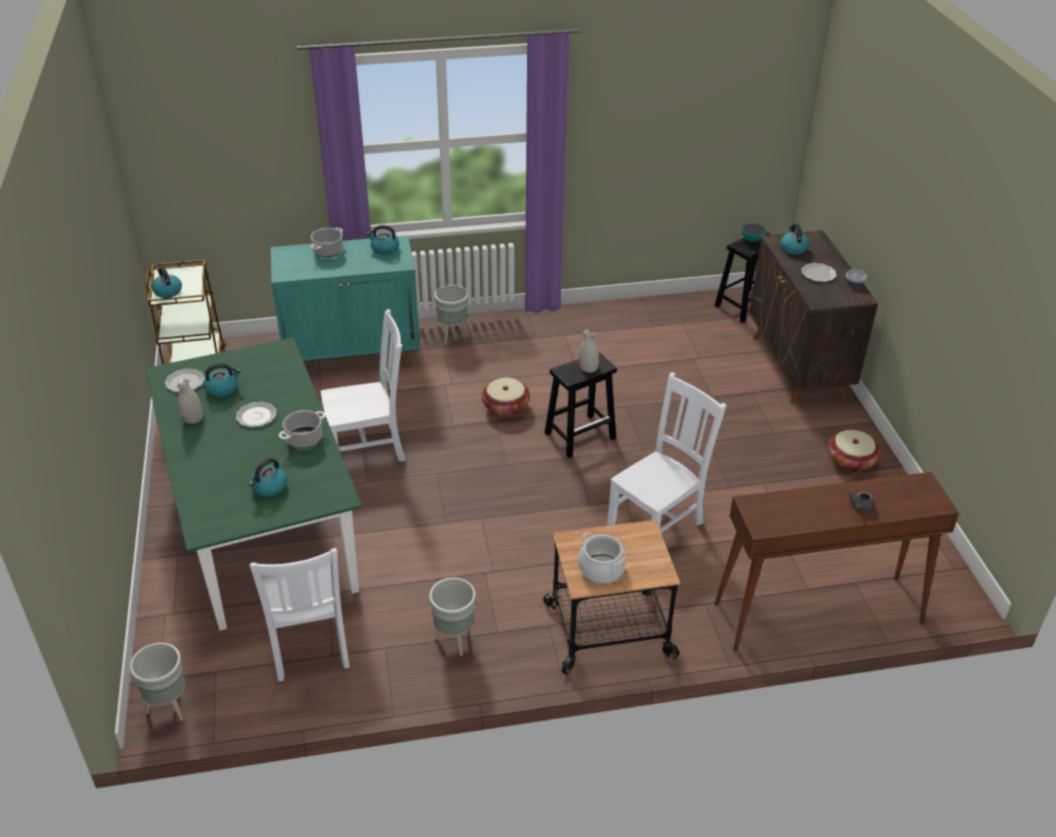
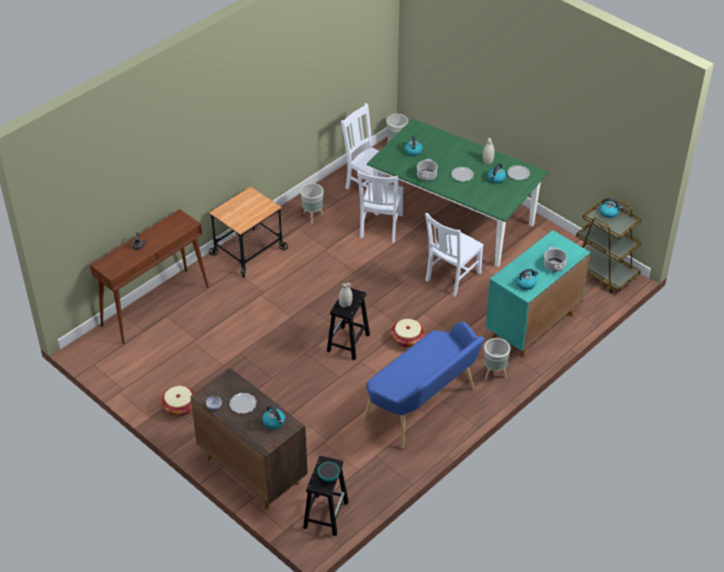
camera: 145 degrees right, 5 degrees up
(562, 340) = (423, 408): none -> blue bench
(601, 569) = (247, 202): cooking pot -> none
(658, 523) = (264, 313): white chair -> white chair (380, 227)

